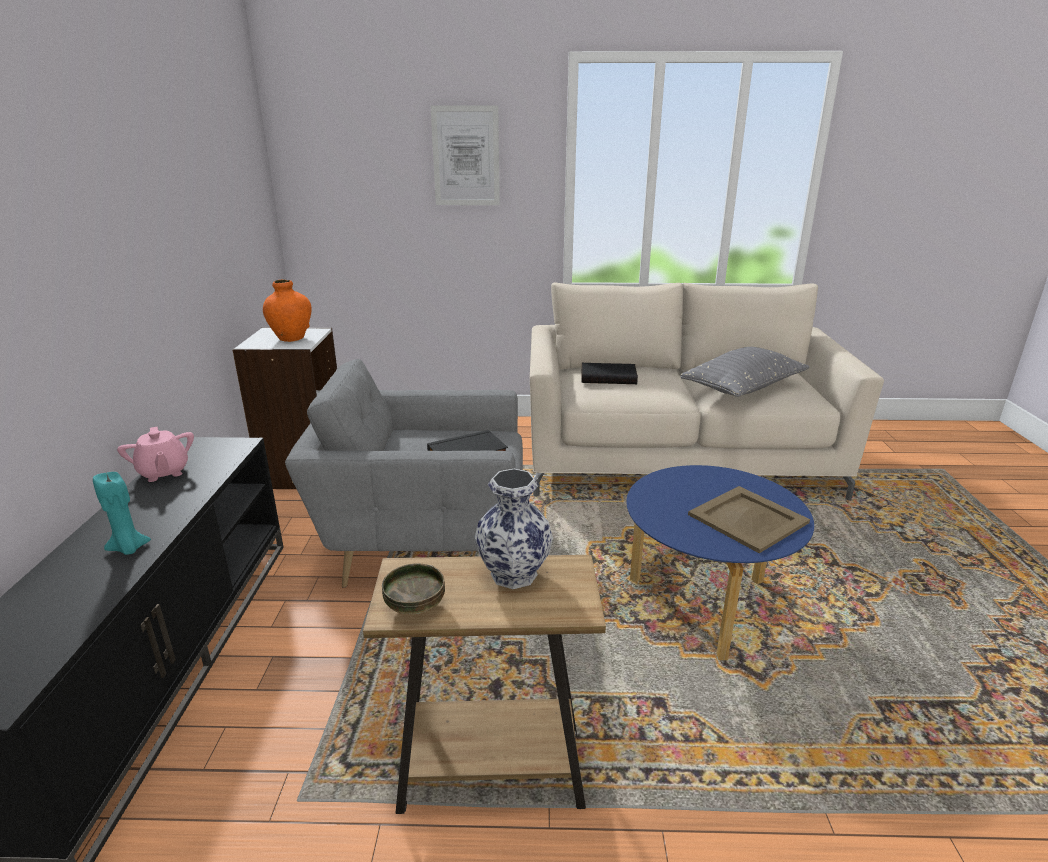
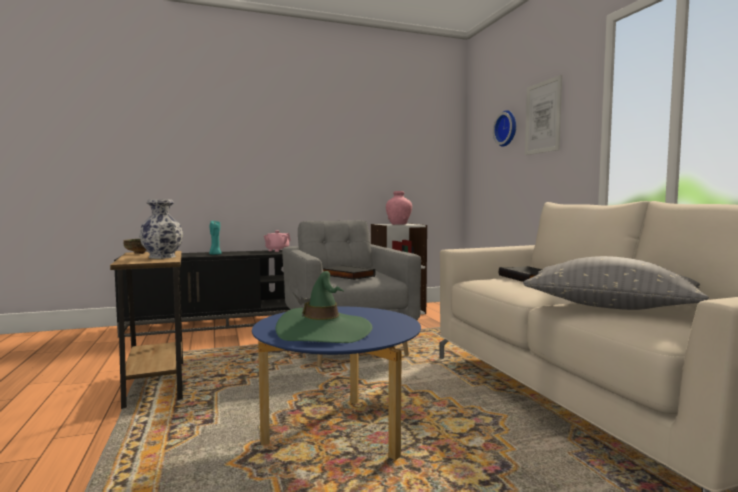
camera: 70 degrees right, 20 degrees down
(291, 338) = (398, 224): orange vase -> pink vase
(388, 159) = (507, 128): none -> wall clock
(747, 518) = (324, 331): beige tray -> green hat

